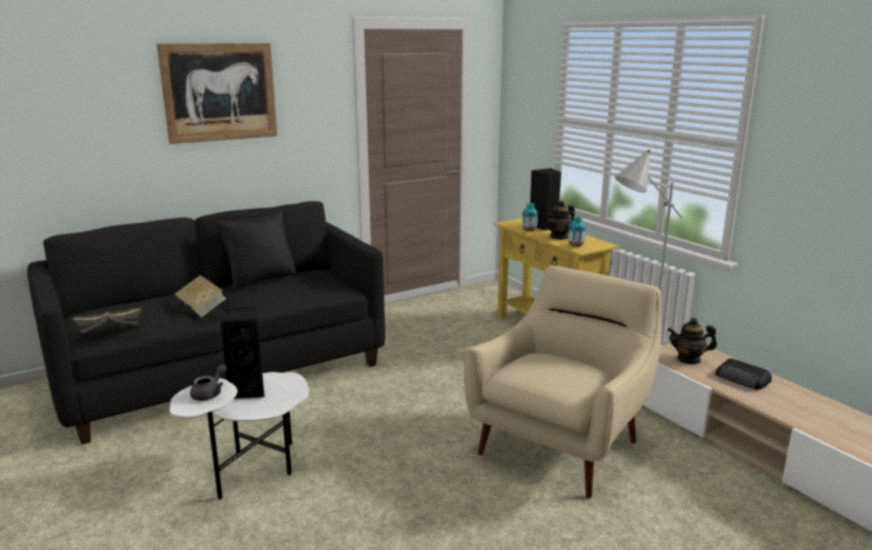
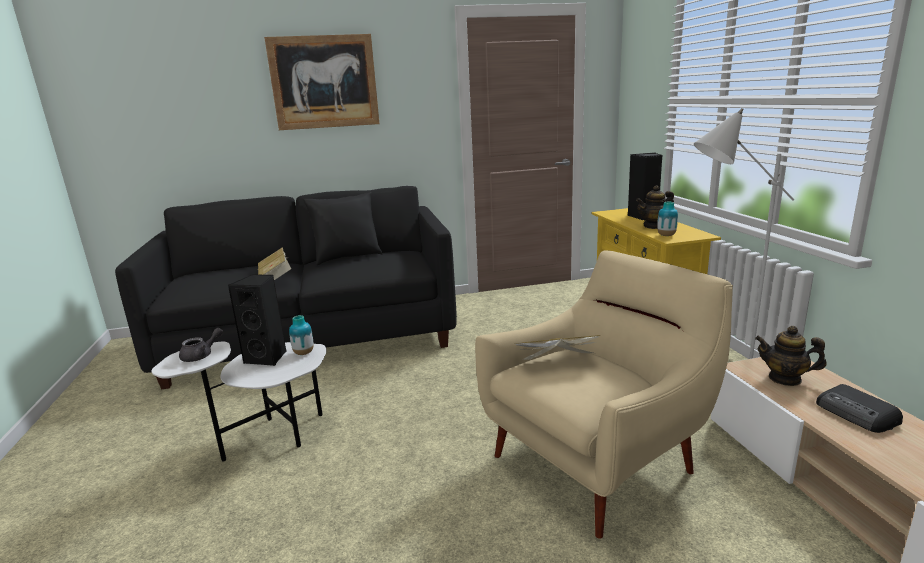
camera: 20 degrees right, 0 degrees up
(110, 333) = (185, 292): book -> book (556, 362)
(529, 230) = (623, 220): vase -> vase (304, 353)

